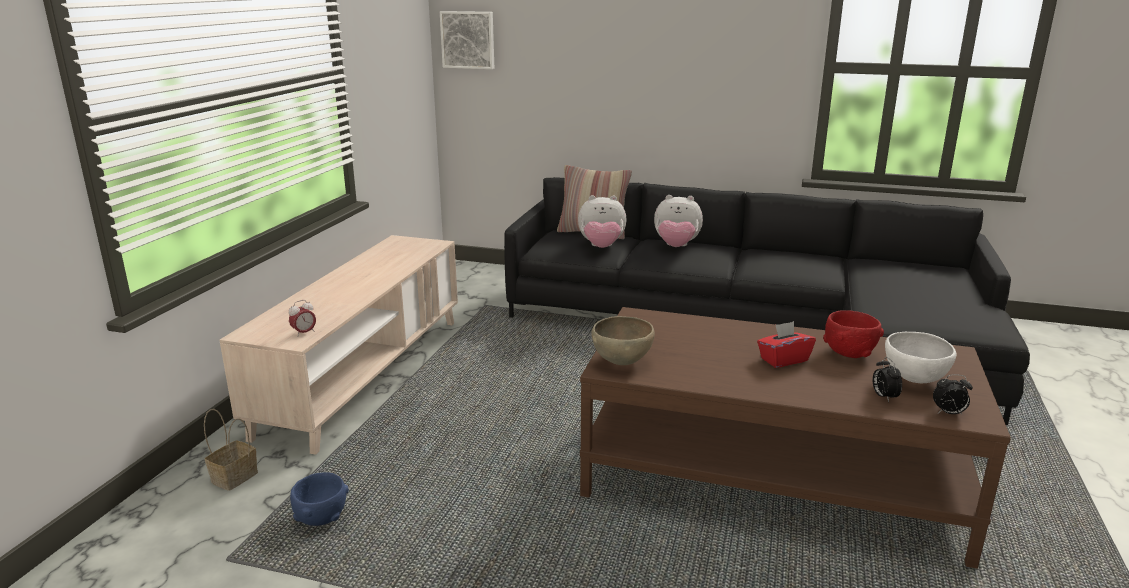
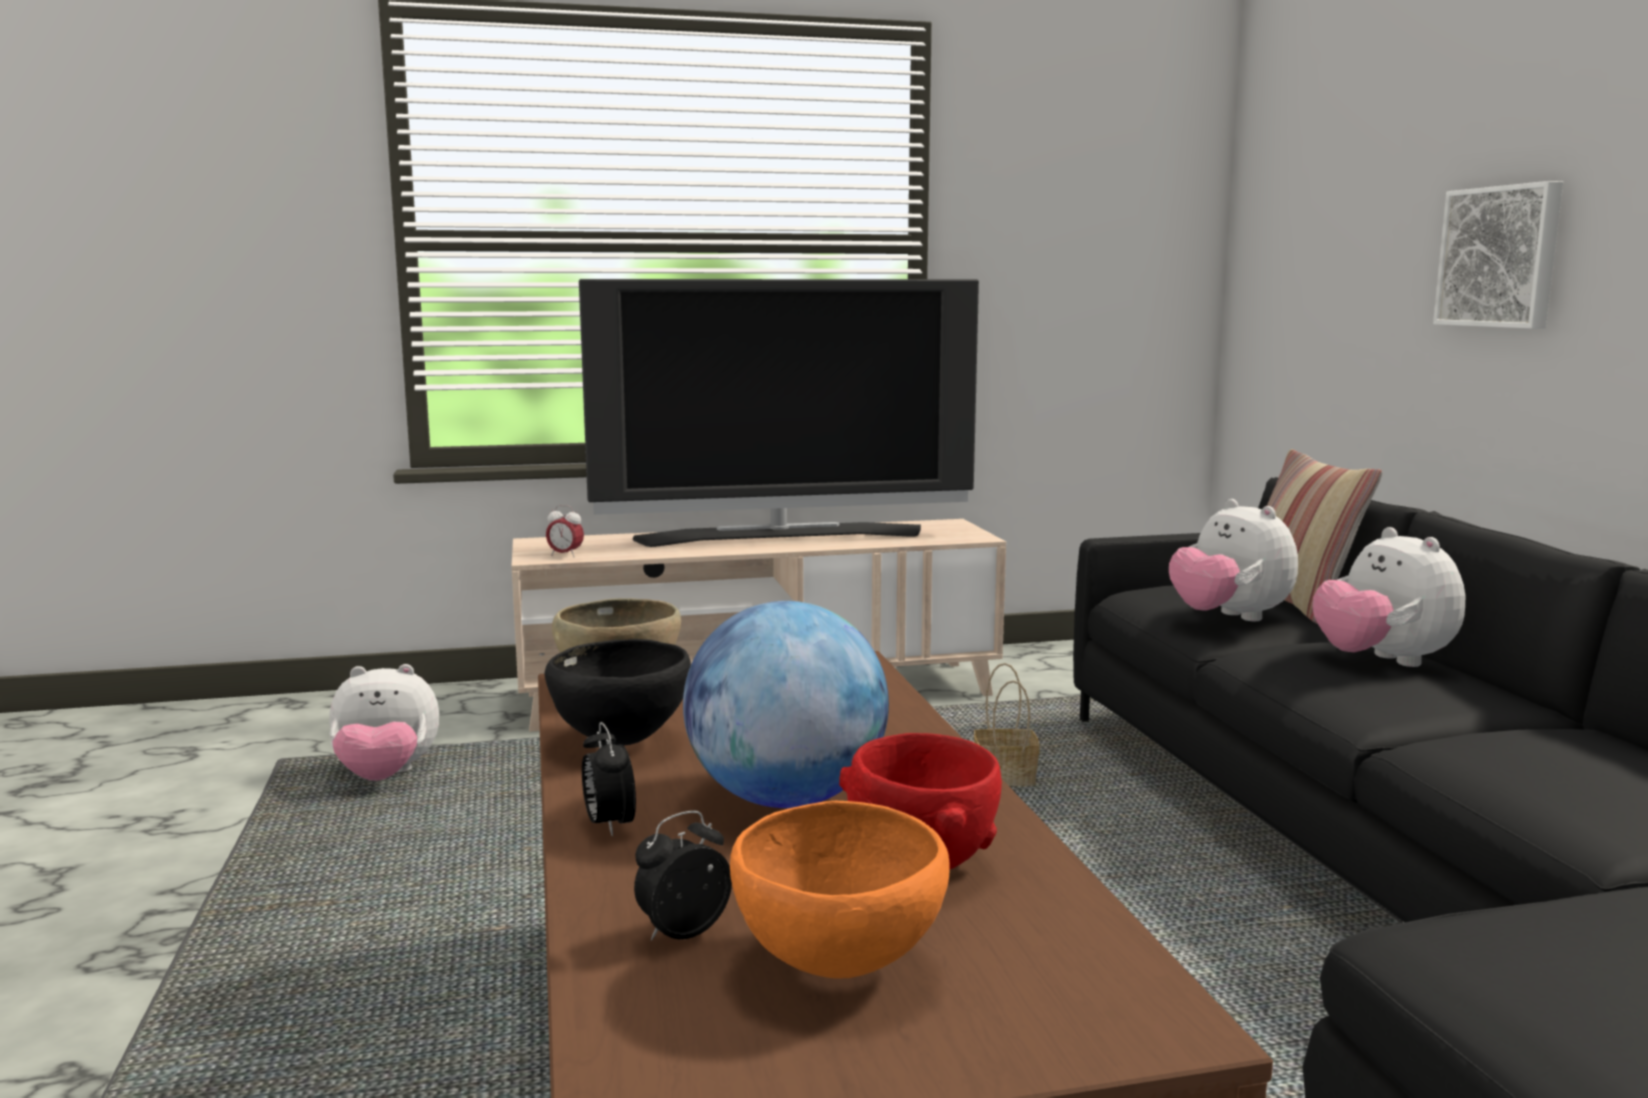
camera: 60 degrees right, 10 degrees down
(235, 476) = (450, 712): basket -> basket (1006, 778)
(321, 518) = (386, 777): blue bowl -> plush toy
(359, 276) = (782, 536): none -> television
(468, 40) = (1269, 212): picture -> picture (1501, 257)
(698, 375) = (622, 741): none -> black bowl
(783, 360) = (786, 799): red tissue box -> globe
(913, 380) = (839, 965): white bowl -> orange bowl
(948, 413) = (650, 1037): alarm clock -> alarm clock (609, 825)

